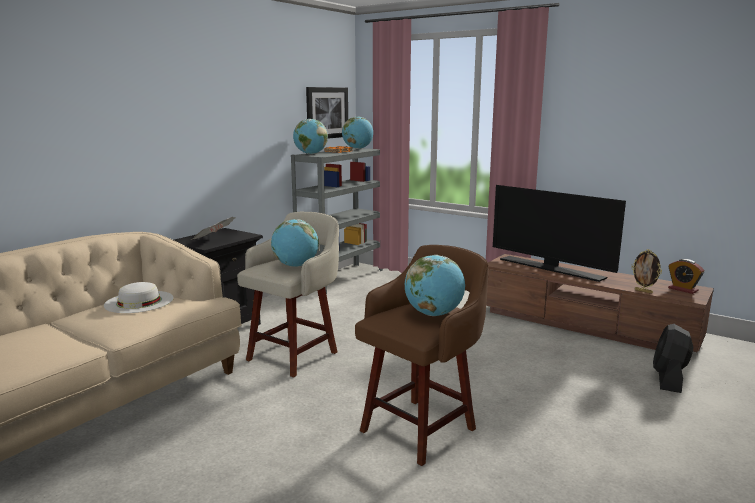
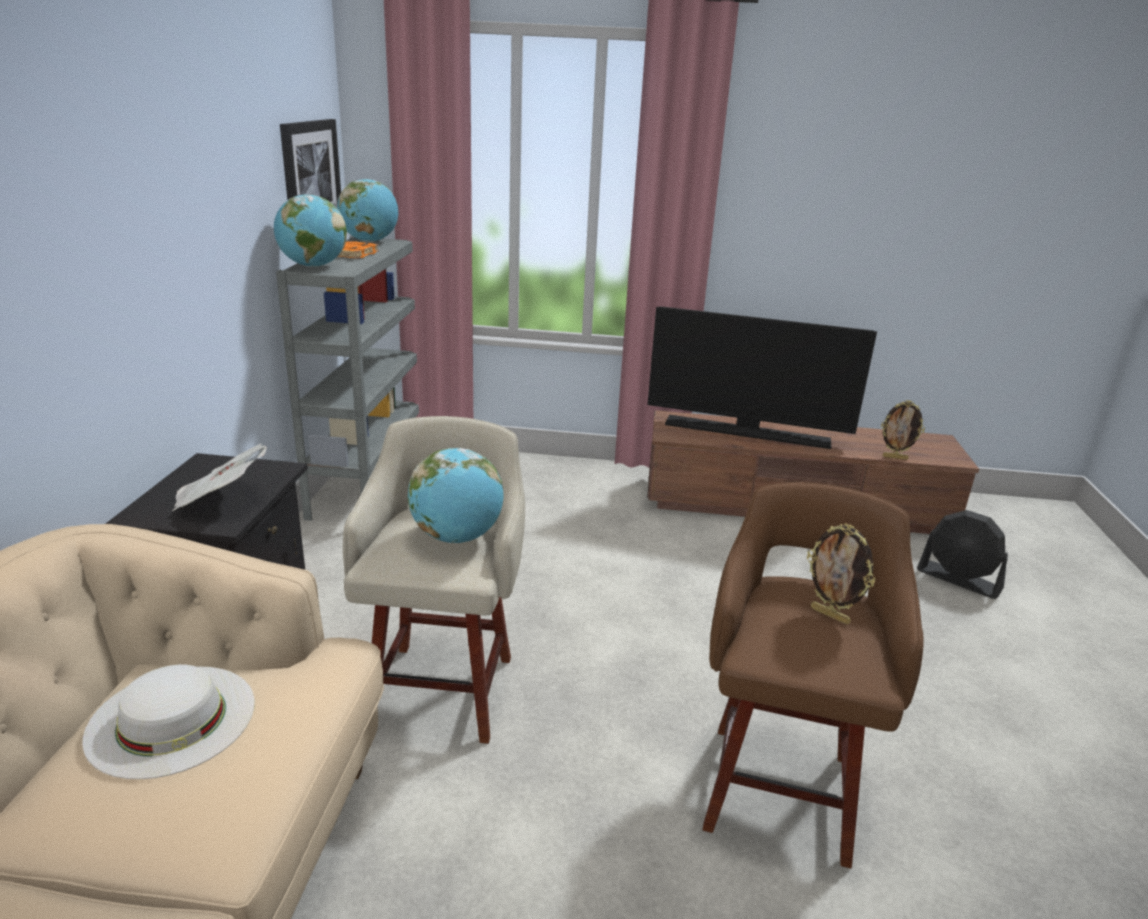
camera: 30 degrees left, 10 degrees up
(434, 314) = (830, 615): globe -> picture frame
(669, 379) = (959, 579): black fan -> black fan turned 45 degrees counterclockwise
(683, 289) = (928, 444): alarm clock -> none

